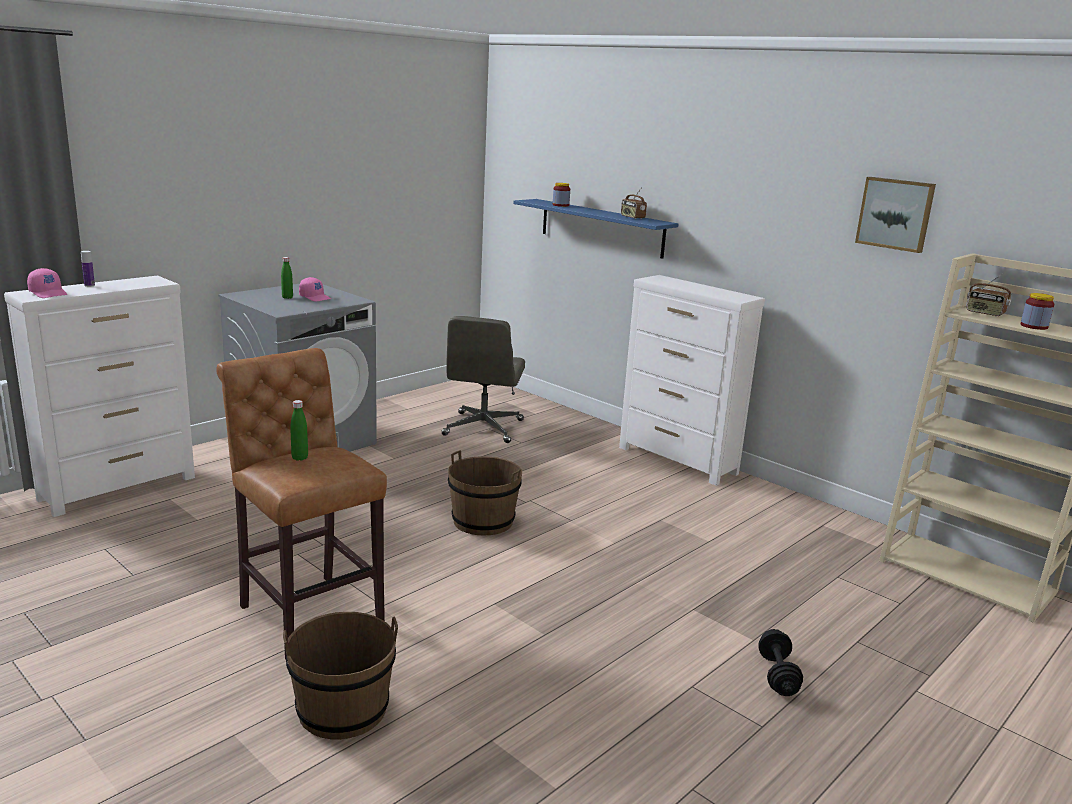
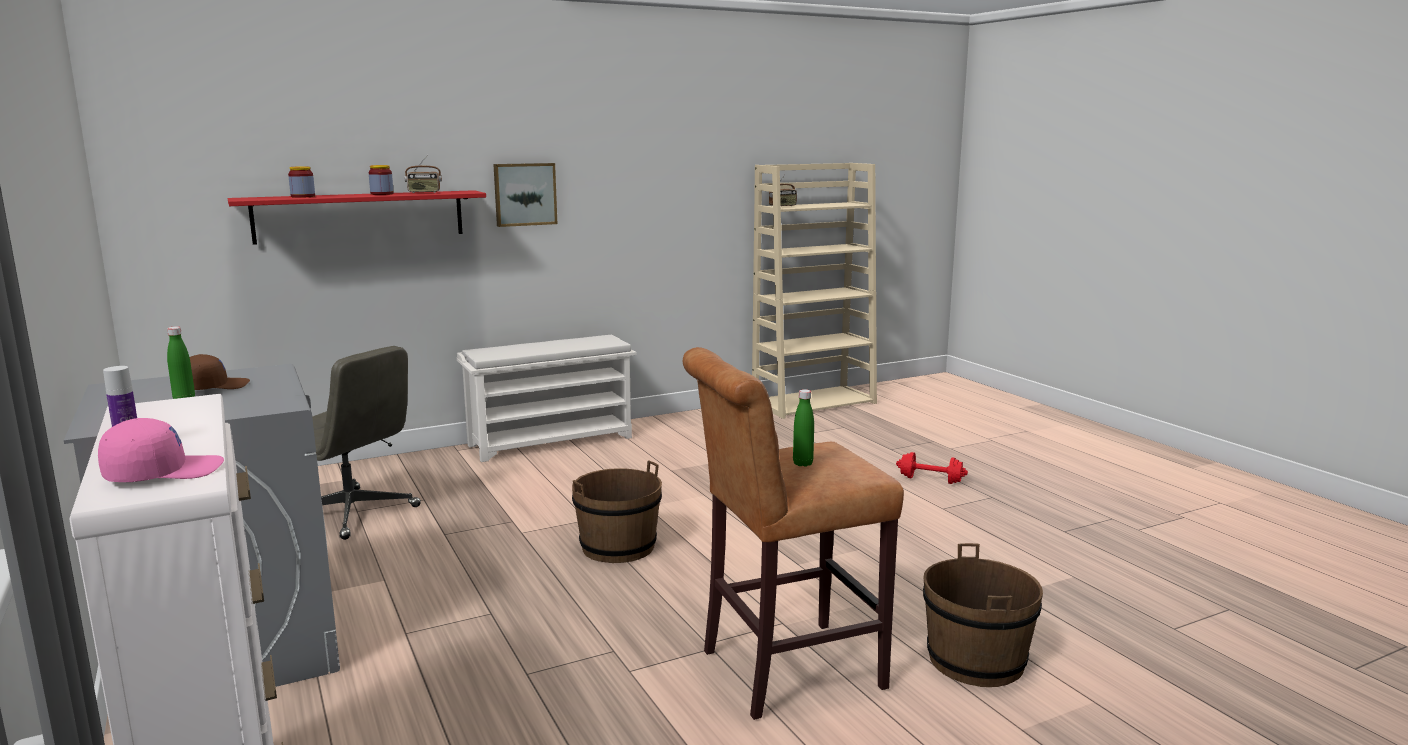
camera: 70 degrees left, 5 degrees down
(315, 297) = (215, 387): pink cap -> brown cap
(601, 227) = (360, 216): blue shelf -> red shelf
(678, 461) = (552, 441): white dresser -> white shoe rack
(777, 675) = (930, 480): black dumbbell -> red dumbbell
(895, 214) = (691, 144): picture -> picture (524, 194)
(1034, 326) = (820, 205): jar -> jar (382, 194)

